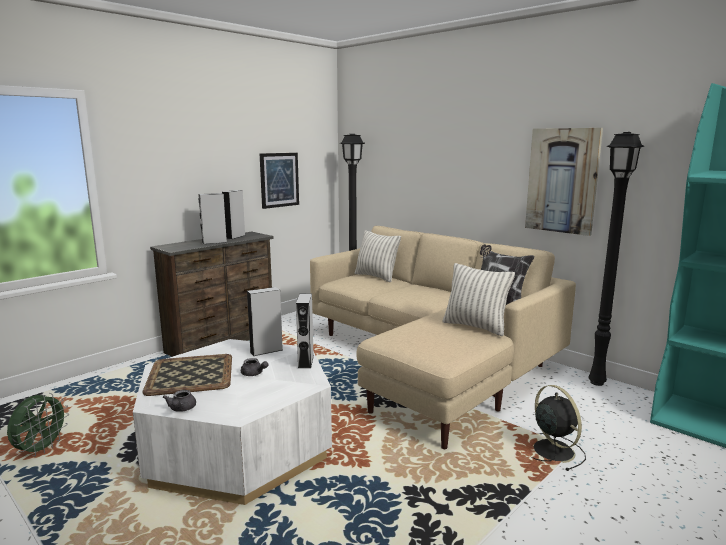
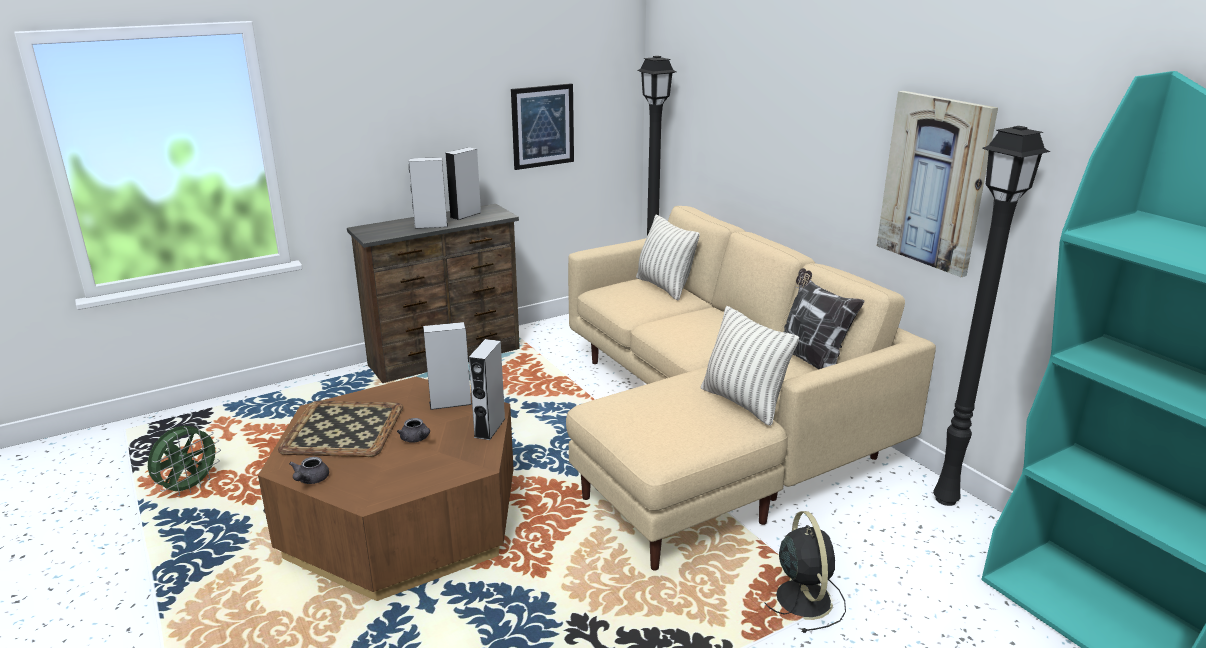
camera: 15 degrees right, 10 degrees up
(238, 446) = (403, 520): white coffee table -> brown coffee table

